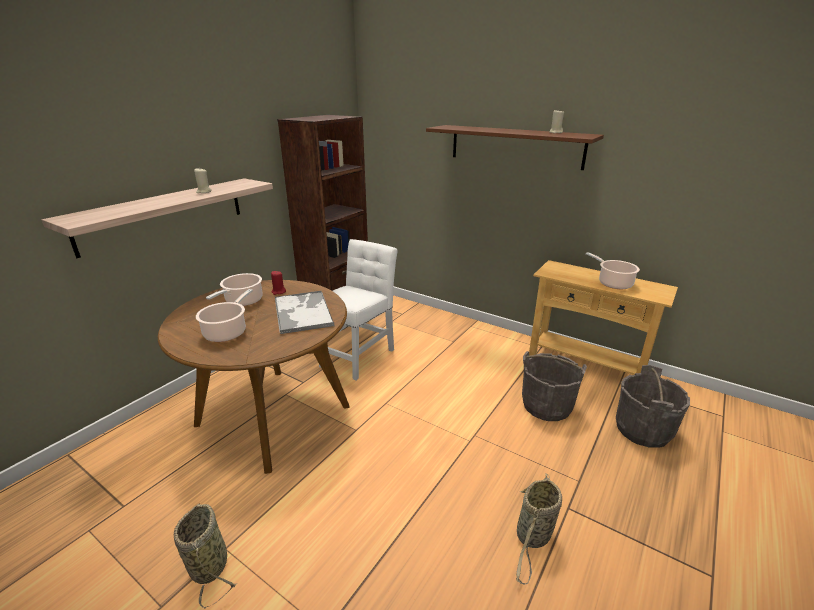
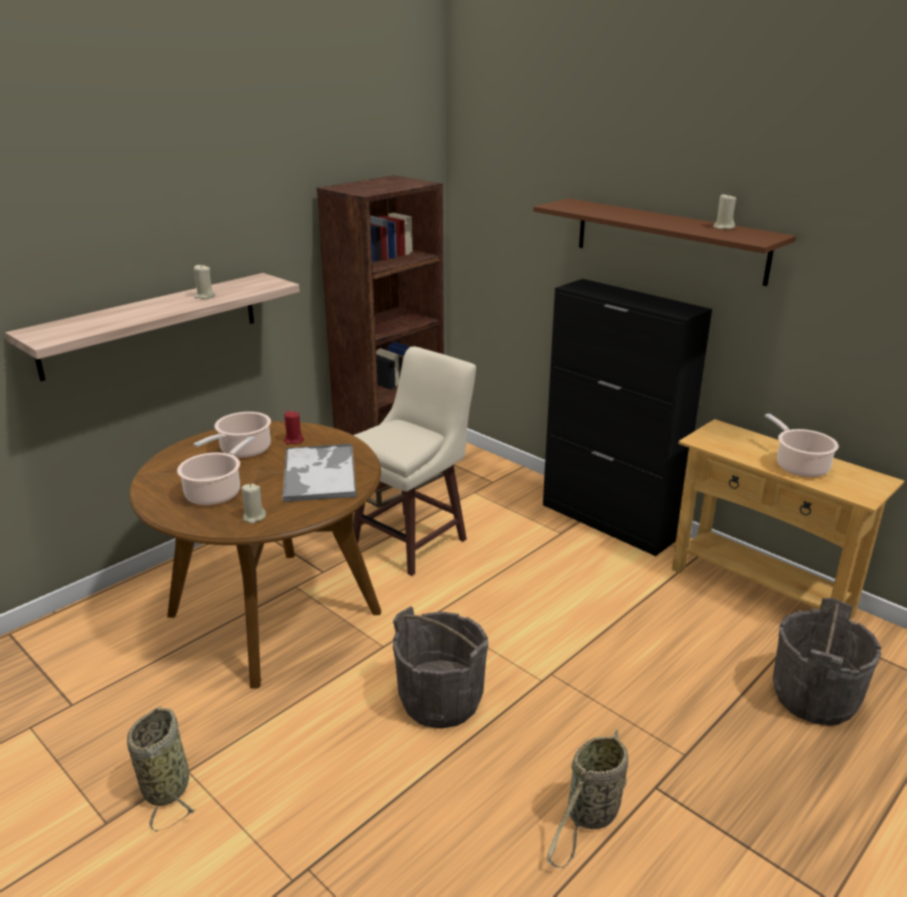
camera: 10 degrees right, 0 degrees up
(260, 347) = (254, 517): none -> beige candle
(359, 355) = (412, 541): white chair -> beige stool
(481, 331) = (609, 521): none -> black cabinet
(546, 406) = (675, 645): grey bucket -> grey bucket (441, 700)

